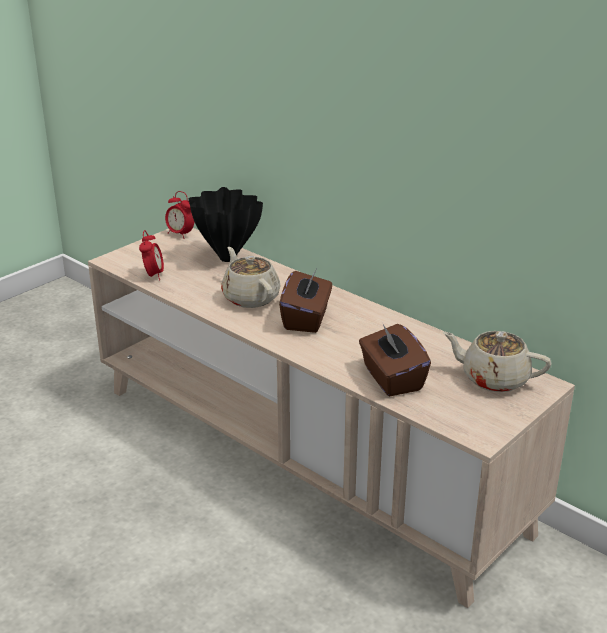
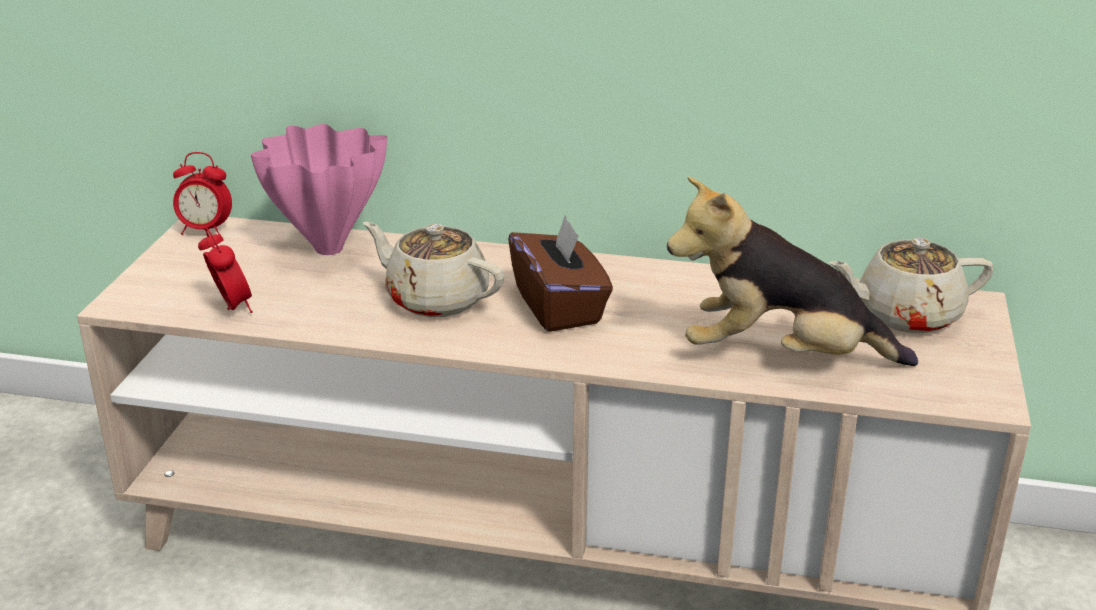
camera: 30 degrees left, 0 degrees up
(226, 258) = (326, 249): black vase -> pink vase
(391, 379) = (780, 357): brown tissue box -> plush toy

